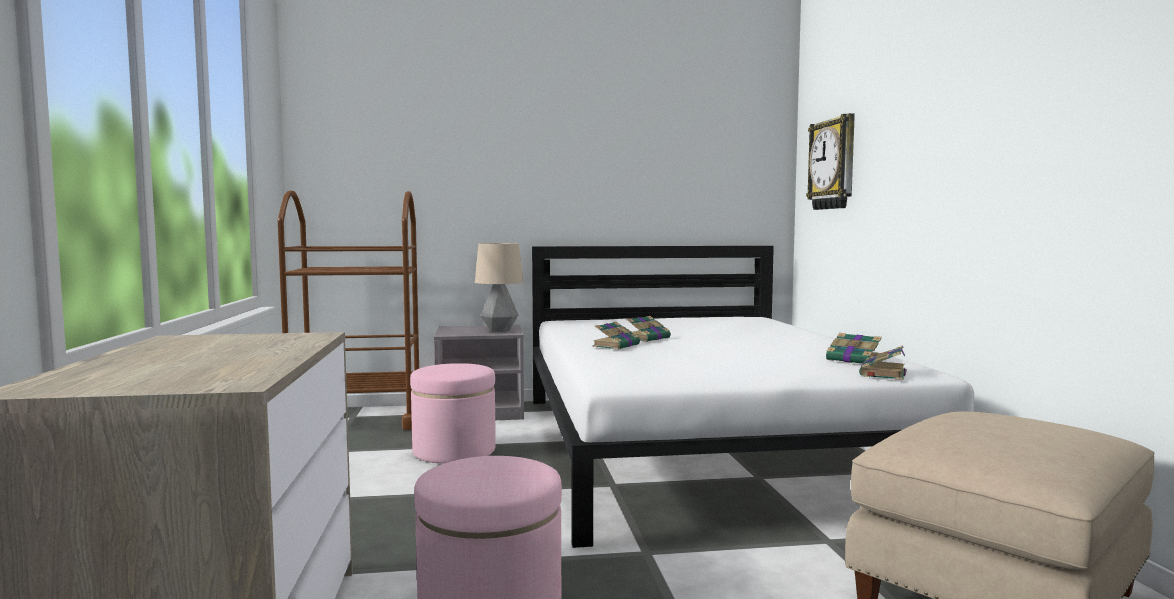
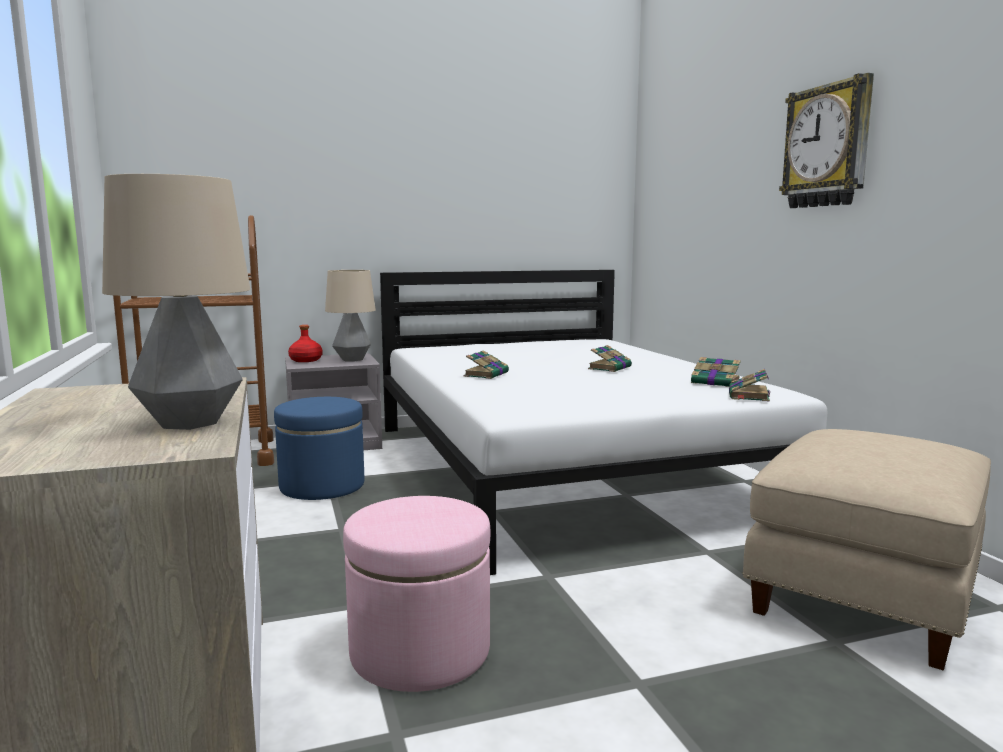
camera: 10 degrees left, 5 degrees up
(255, 364) = (191, 423): none -> table lamp
(454, 451) = (322, 486): pink ottoman -> blue ottoman
(456, 329) = (306, 360): none -> red bottle
(648, 338) = (512, 365): book -> book (610, 368)
(833, 164) = (676, 191): wall clock -> wall clock (828, 146)

